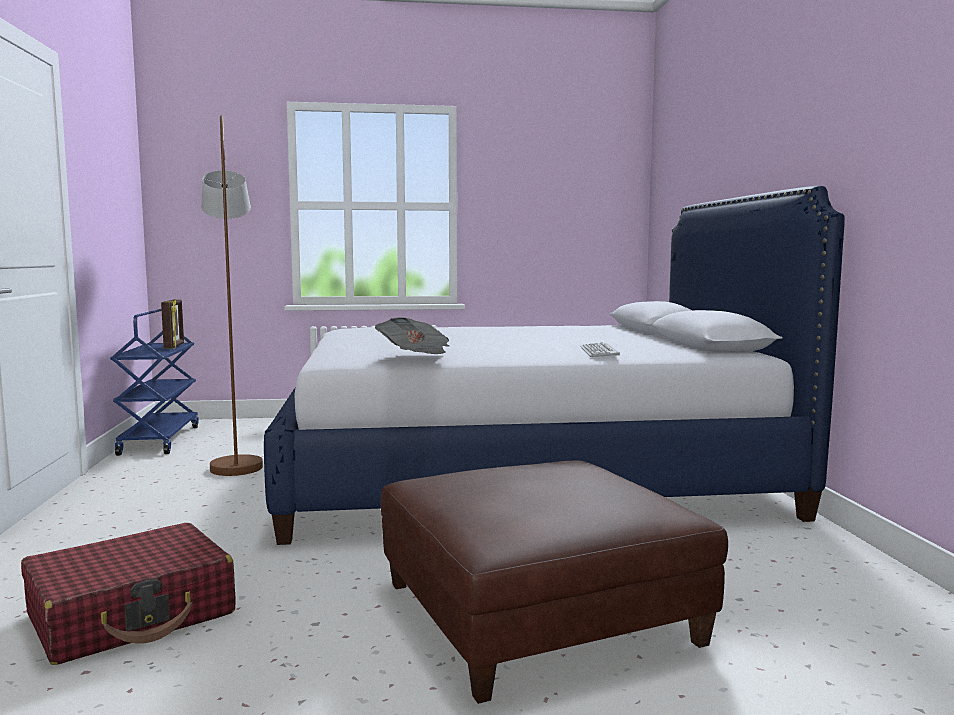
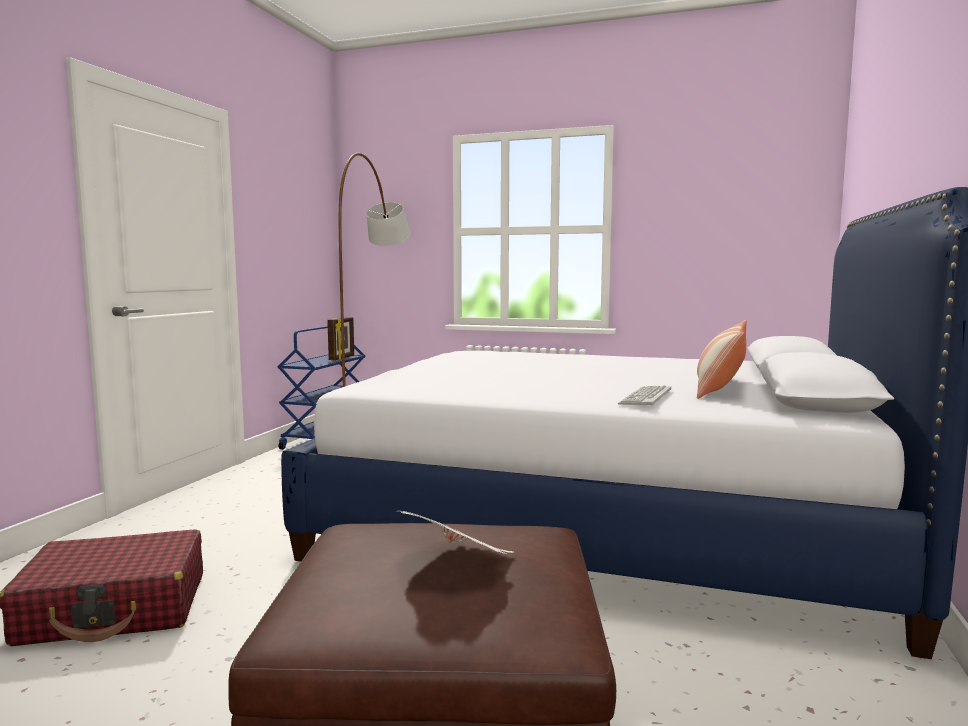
camera: 25 degrees right, 0 degrees up
(416, 358) = (432, 391): newspaper -> newspaper (458, 563)
(634, 342) = (720, 387): none -> pillow

